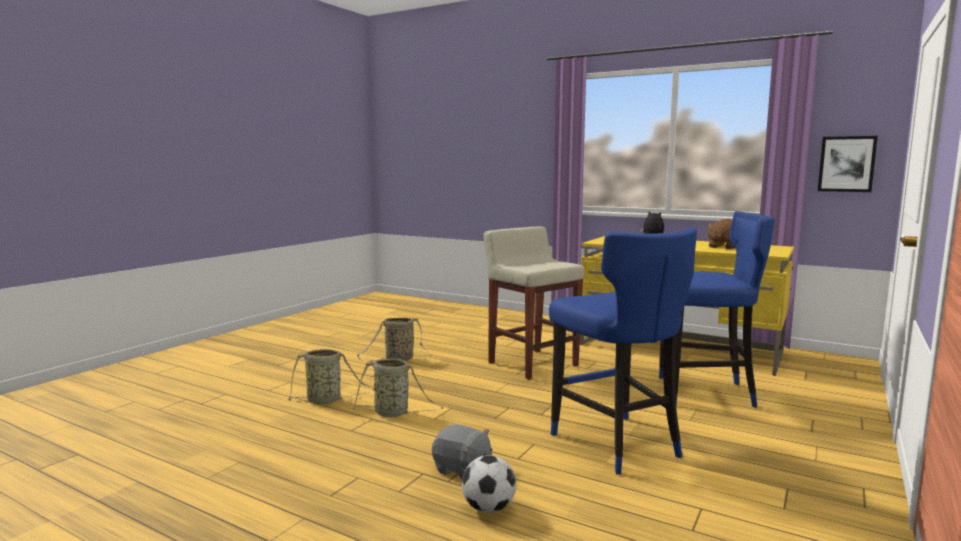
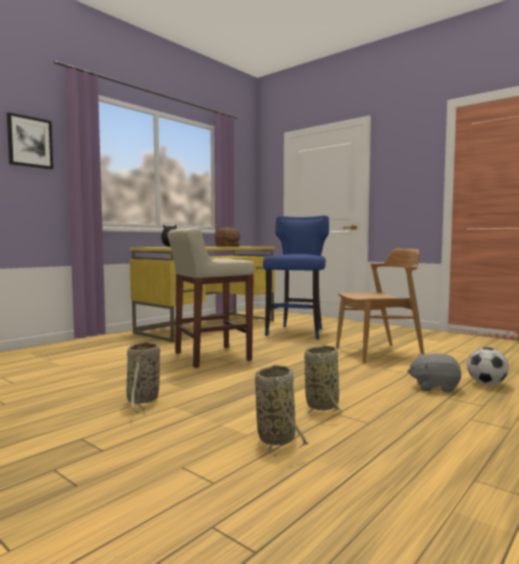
camera: 80 degrees left, 5 degrees down
(462, 469) = (434, 387): grey plush toy -> grey plush toy turned 120 degrees counterclockwise
(617, 444) = (379, 353): blue stool -> brown chair
(846, 164) = (240, 197): picture -> picture (30, 142)

